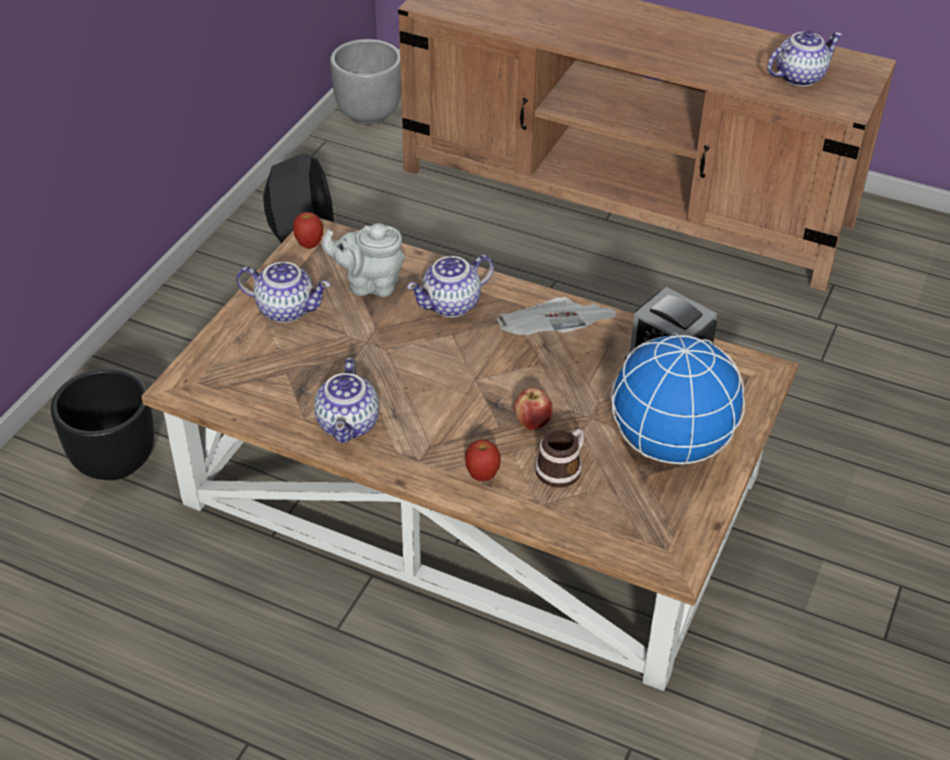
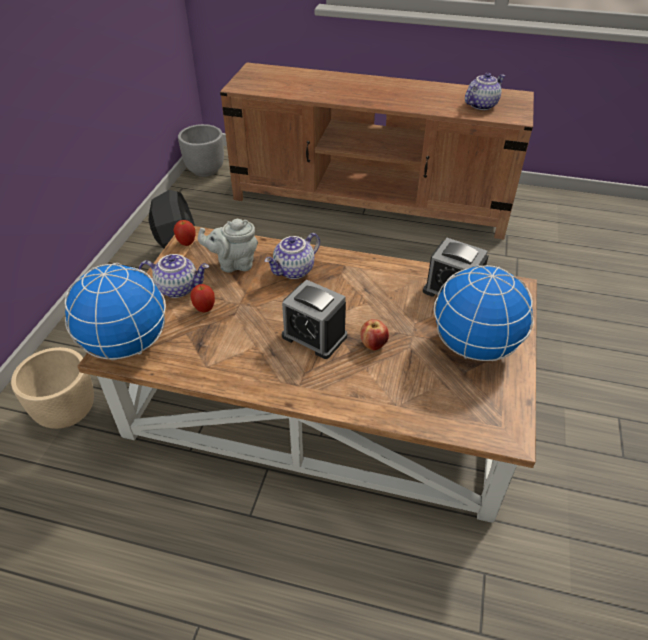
camera: 10 degrees left, 0 degrees up
(115, 460) = (67, 412): black planter -> beige planter
(207, 377) = (127, 344): none -> globe
(349, 425) = (241, 365): teapot -> none
(456, 400) = (314, 336): none -> alarm clock
(482, 475) = (348, 390): apple -> apple (205, 309)
(553, 340) = (370, 285): newspaper -> none
(562, 468) = (405, 375): mug -> none

